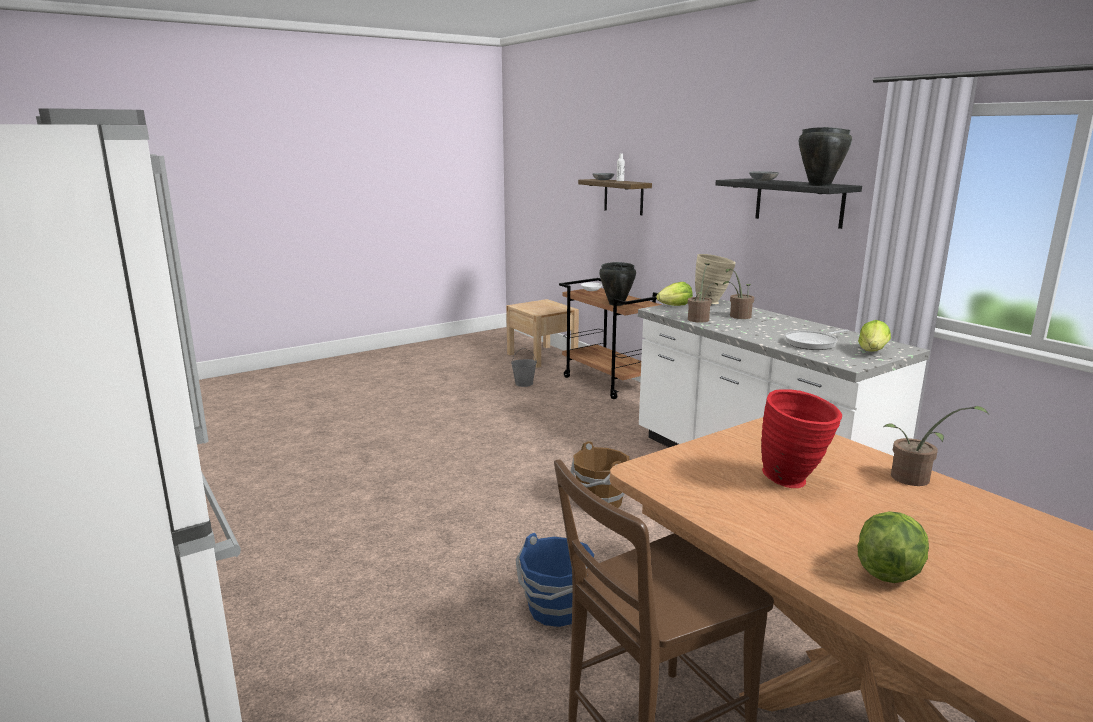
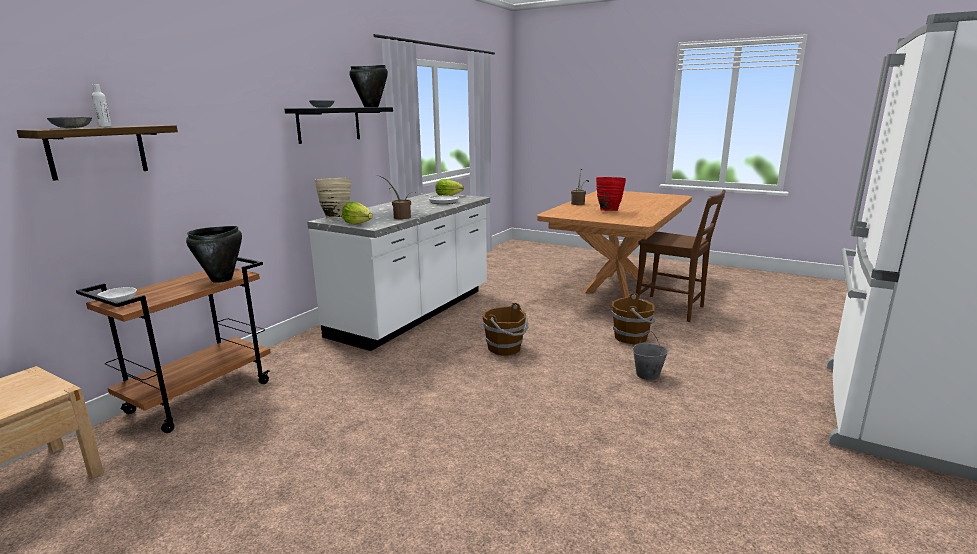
camera: 115 degrees left, 0 degrees up
(524, 383) = (199, 460): grey bucket -> grey bucket (647, 375)
(555, 610) = (631, 337): blue bucket -> brown bucket
(738, 317) = (384, 212): potted plant -> none
(889, 569) = (648, 204): lettuce -> none

